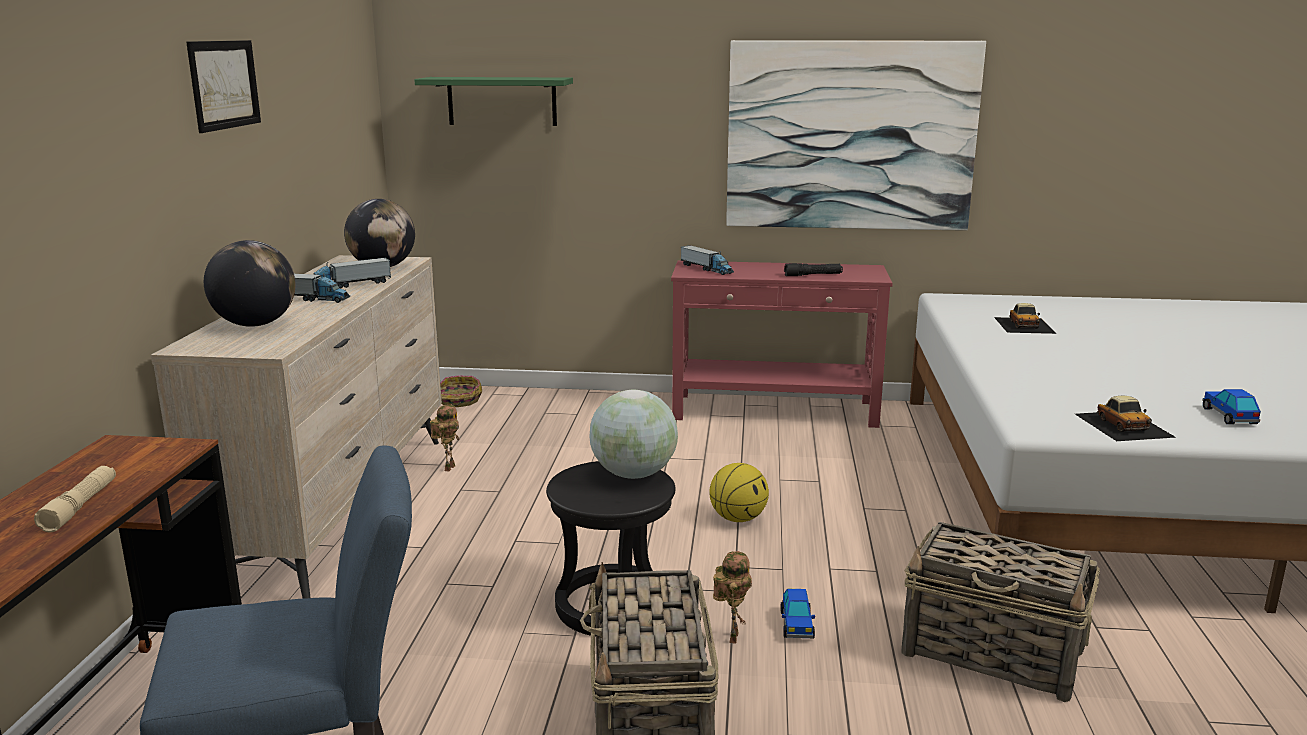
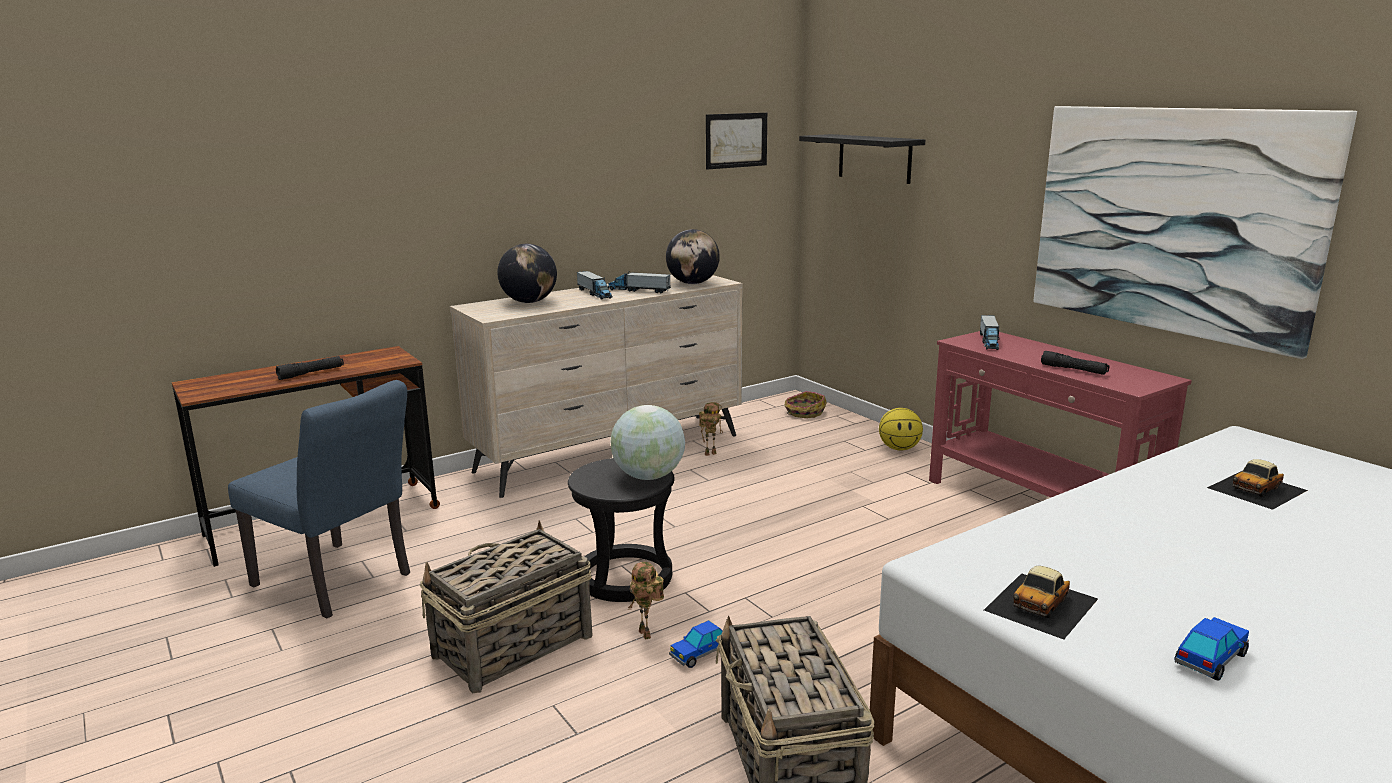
camera: 50 degrees right, 0 degrees up
(80, 506) = (311, 373): beige flashlight -> black flashlight
(224, 84) = (572, 136): picture -> picture (736, 140)
(502, 101) = (874, 158): green shelf -> black shelf
(731, 636) = (647, 634): toy robot -> toy robot turned 90 degrees clockwise
(738, 518) = (819, 569): basketball -> basketball (899, 448)

